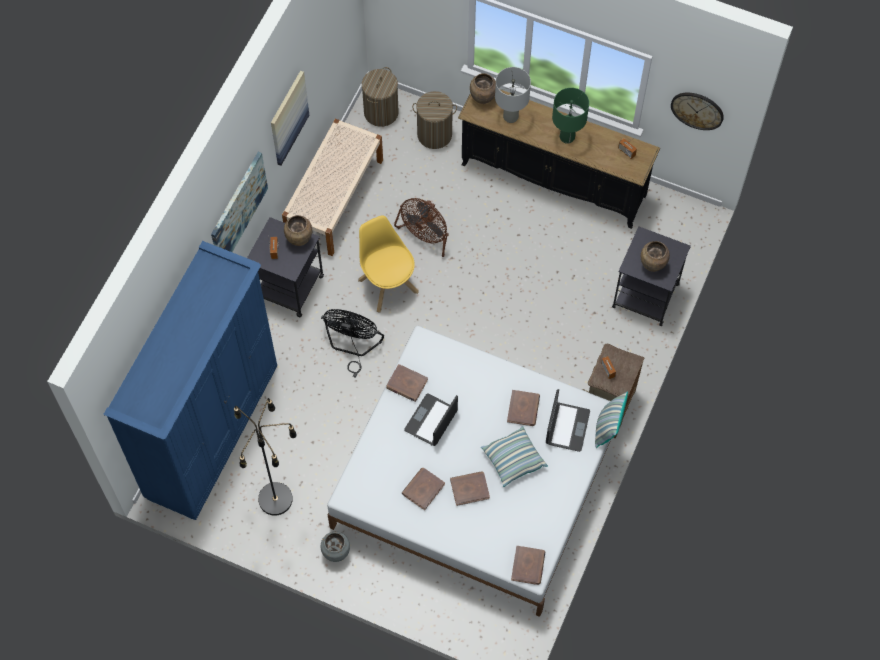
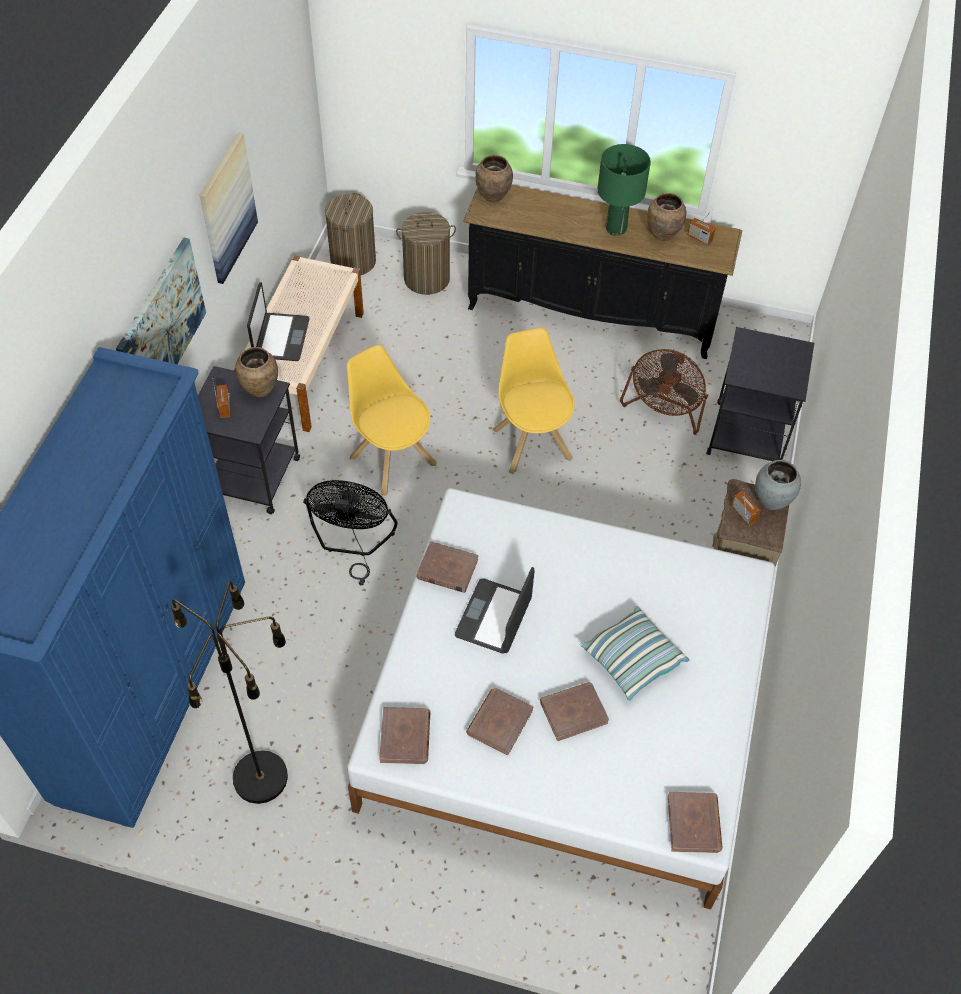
camera: 10 degrees left, 10 degrees down
(335, 553) = (366, 850): grey vase -> grey vase (771, 501)
(425, 232) = (434, 391): brown fan -> brown fan (662, 408)
(488, 282) = (531, 442): none -> yellow chair
(511, 117) = (535, 213): grey table lamp -> none
(523, 409) = (630, 584): brown book -> brown book (405, 737)
(567, 427) = (702, 602): laptop -> laptop (280, 338)
(607, 428) = (762, 596): pillow -> none
(652, 265) = (769, 371): brown vase -> brown vase (662, 235)
(697, 110) = (797, 157): wall clock -> none

